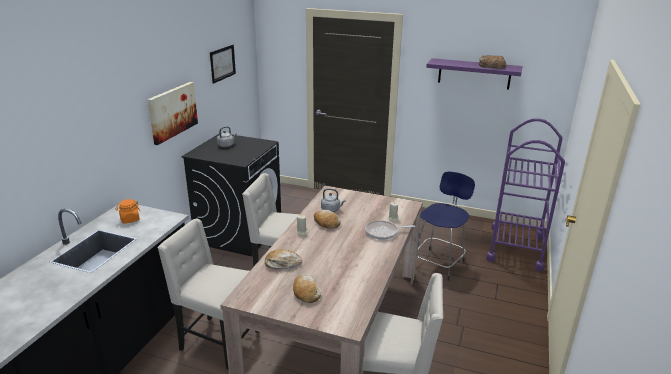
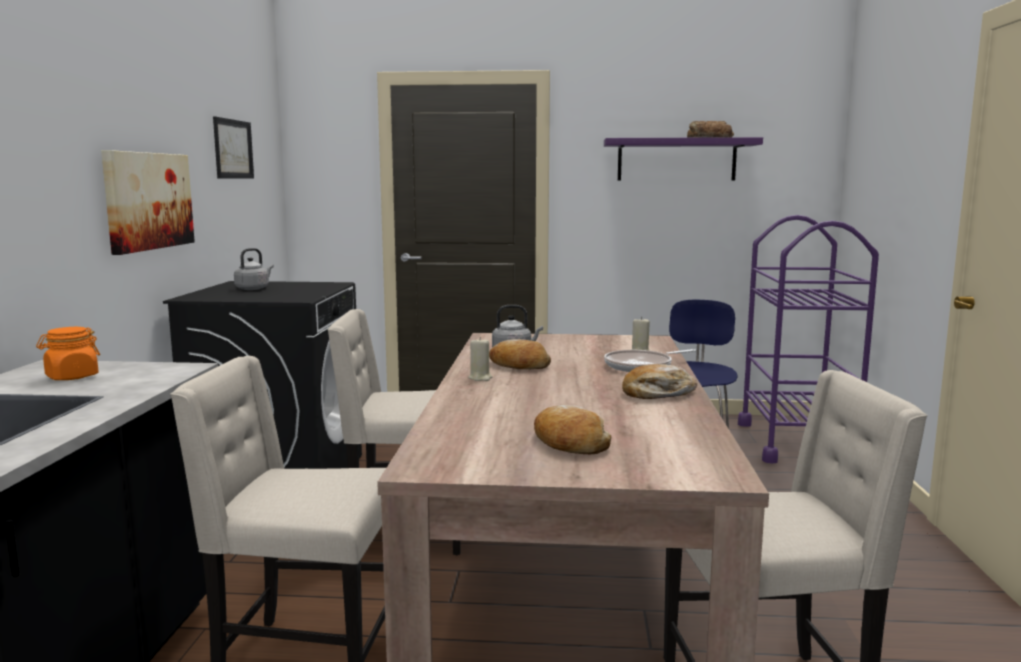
camera: 15 degrees left, 15 degrees down
(282, 264) = (477, 415): bread -> bread (658, 394)

